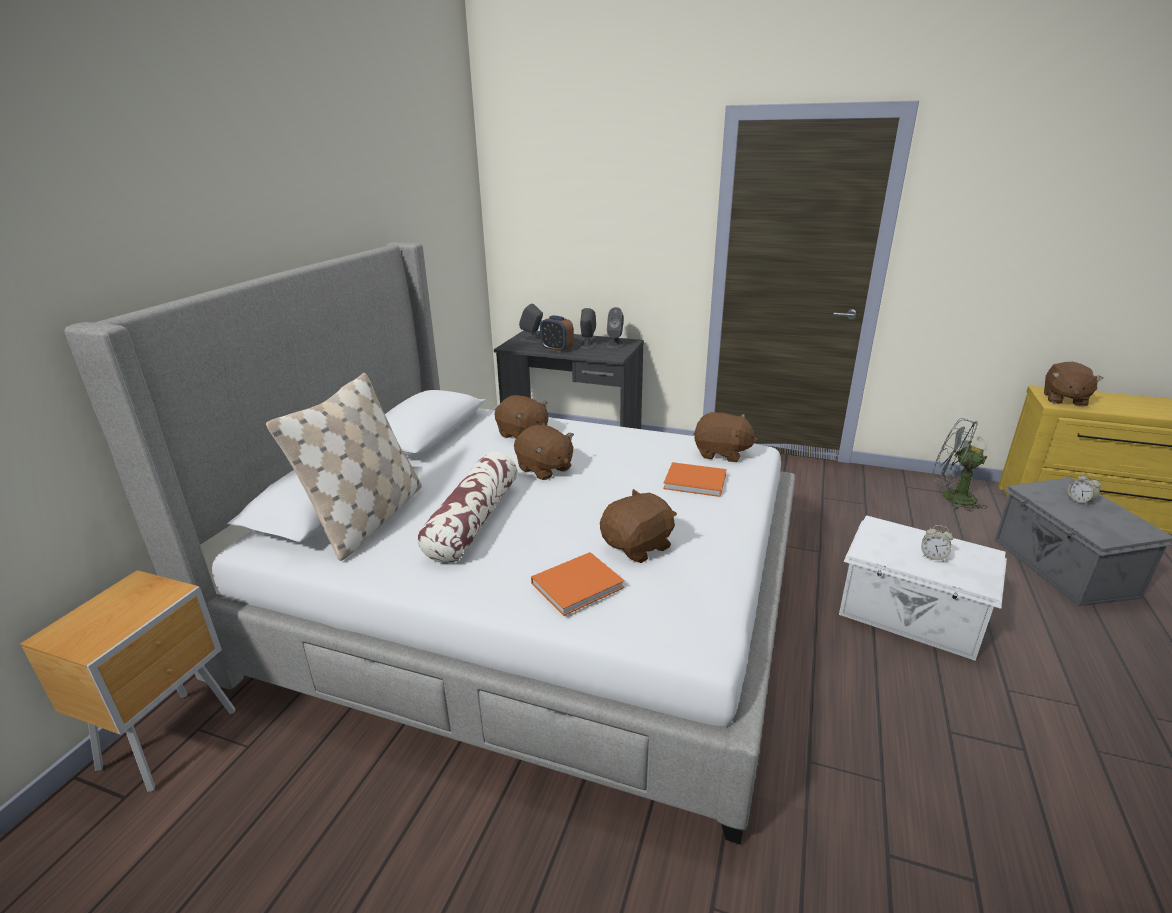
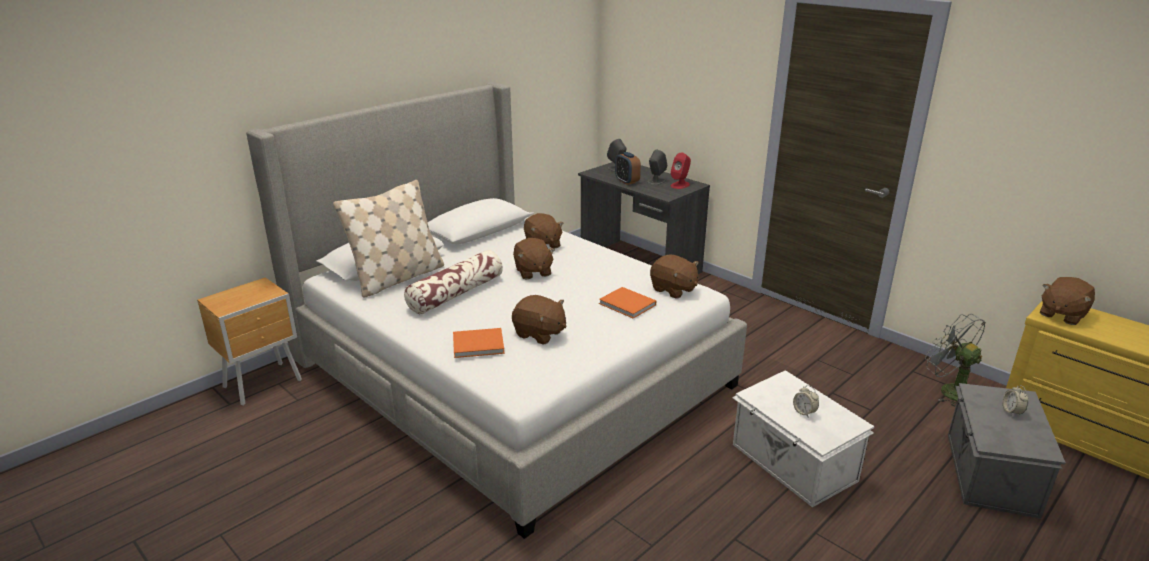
camera: 25 degrees right, 0 degrees up
(615, 344) = (680, 185): grey speaker -> red speaker
(638, 546) = (539, 334): brown plush toy -> brown plush toy turned 45 degrees clockwise

